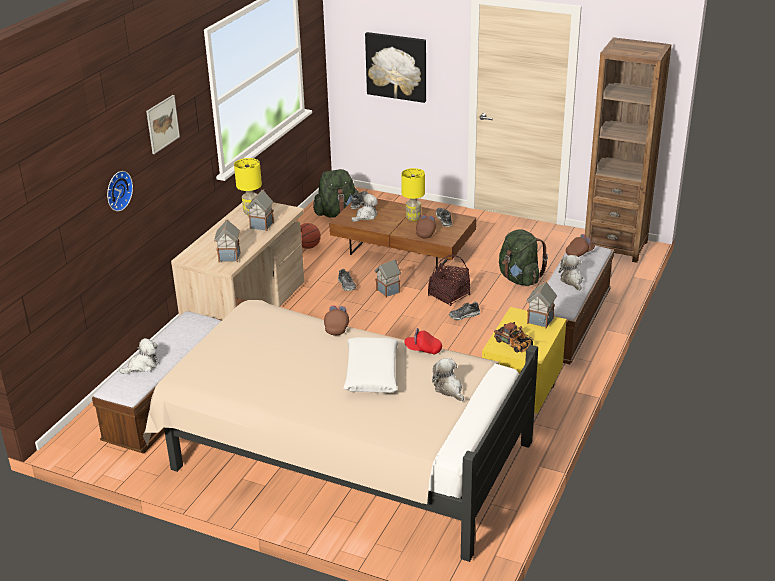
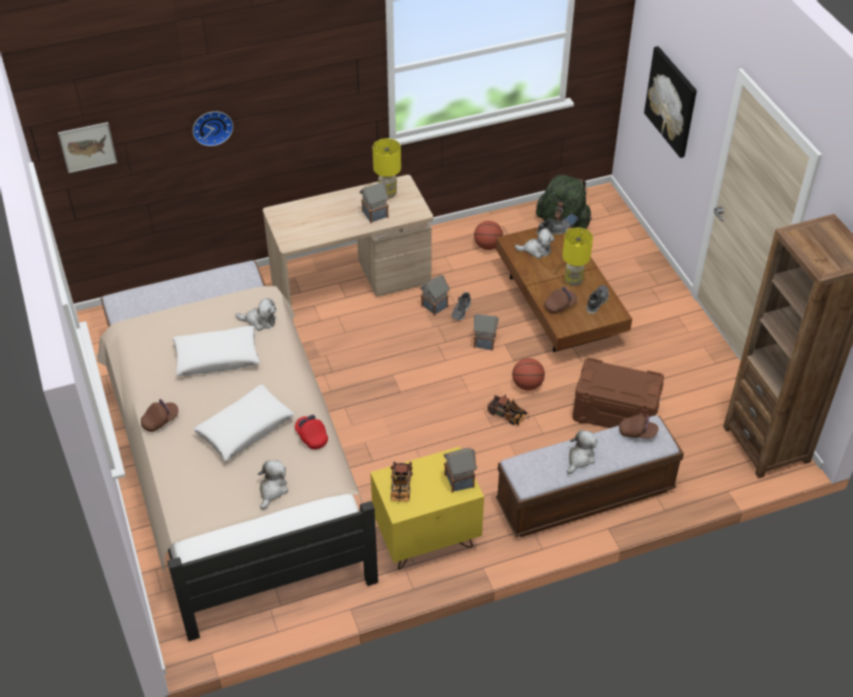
camera: 45 degrees right, 15 degrees up
(142, 366) = (157, 294): plush toy -> plush toy (259, 321)
(162, 124) = (294, 78): picture -> picture (87, 147)
(229, 257) = (306, 233): toy house -> toy house (435, 306)
(280, 352) = (217, 357): none -> white pillow
(337, 327) = (286, 364): brown cap -> brown cap (160, 421)
(449, 295) = (527, 385): basket -> basketball
(464, 316) = (508, 416): shoe -> toy truck
(519, 279) = (615, 413): green backpack -> brown storage box

